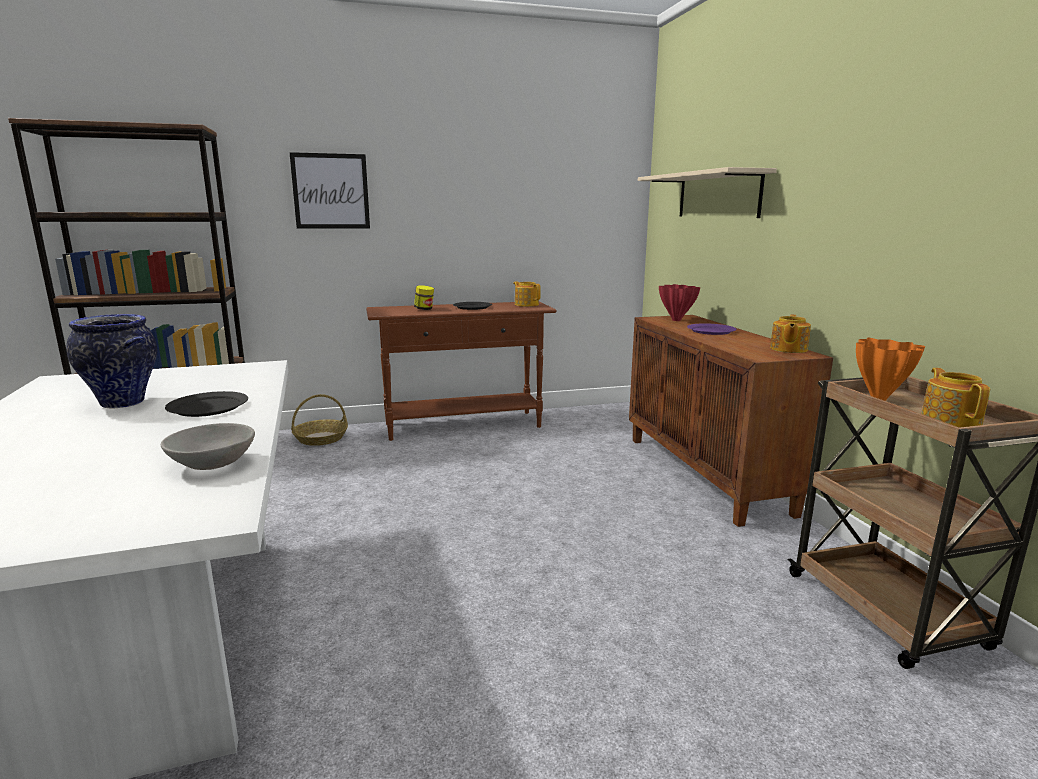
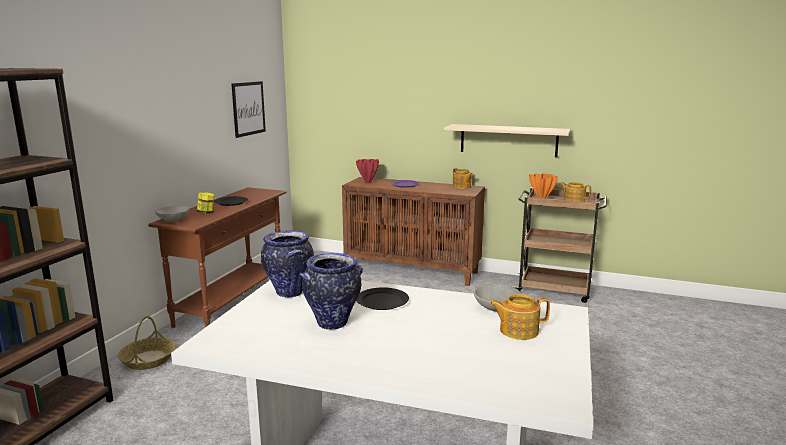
camera: 55 degrees left, 0 degrees up
(217, 373) = (289, 292): none -> vase
(331, 191) = (109, 118): picture -> picture (248, 108)
(384, 308) = (173, 220): none -> grey bowl
(526, 304) = (255, 191): teapot -> teapot (518, 330)
(718, 195) = (372, 101): beige shelf -> beige shelf (508, 140)

